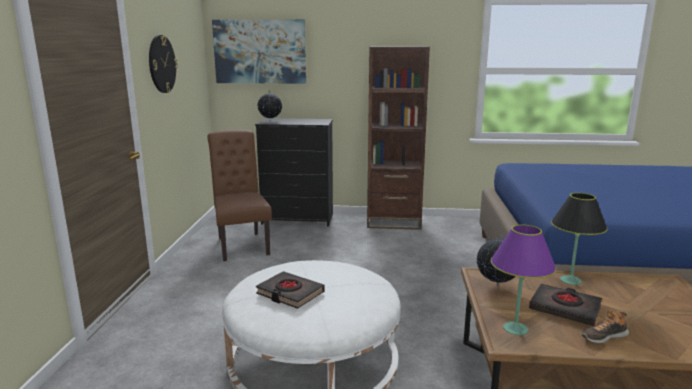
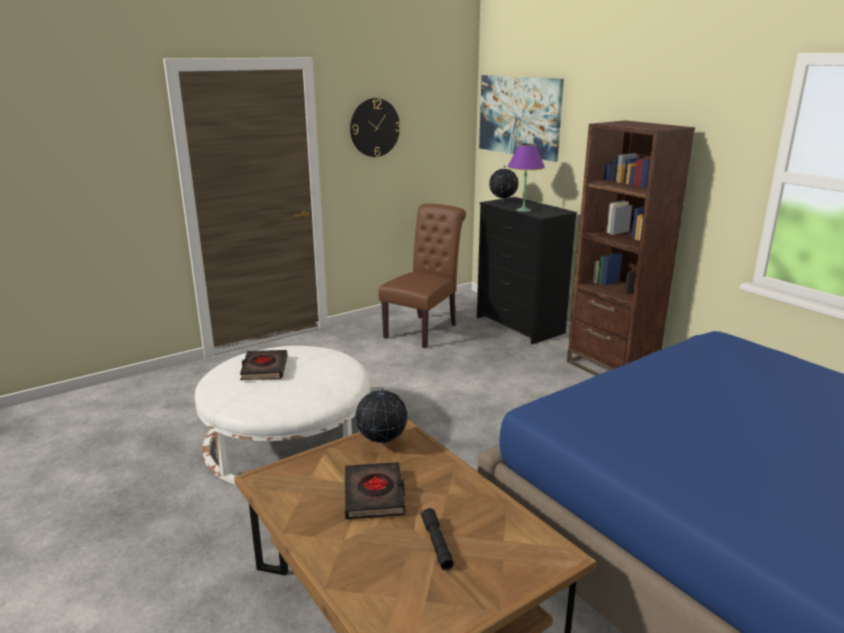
camera: 50 degrees right, 5 degrees up
(515, 328) = (295, 477): purple table lamp -> purple table lamp (523, 210)
(570, 280) = (456, 483): black table lamp -> none
(603, 336) = (332, 531): shoe -> none
(640, 308) = (437, 544): none -> black flashlight

